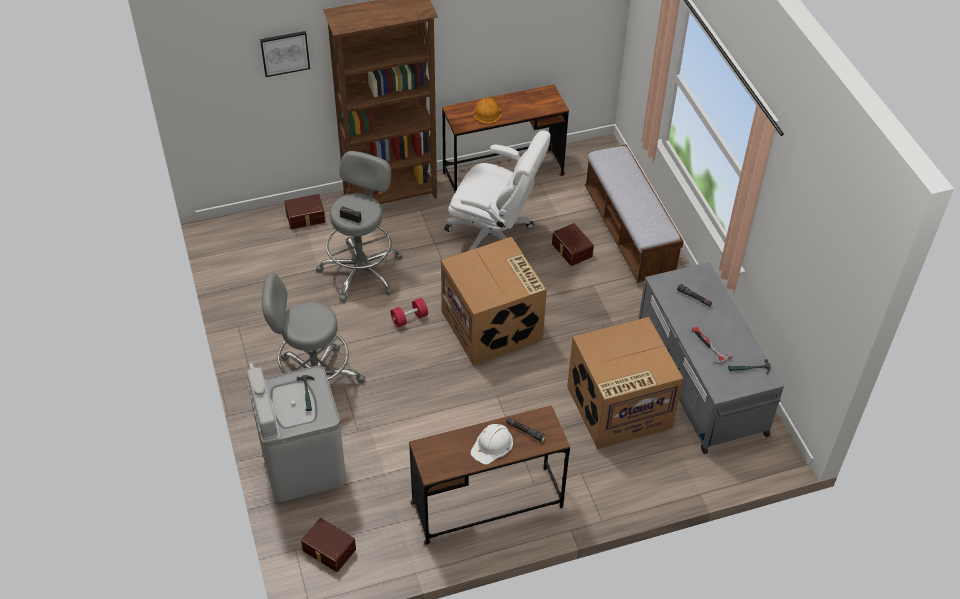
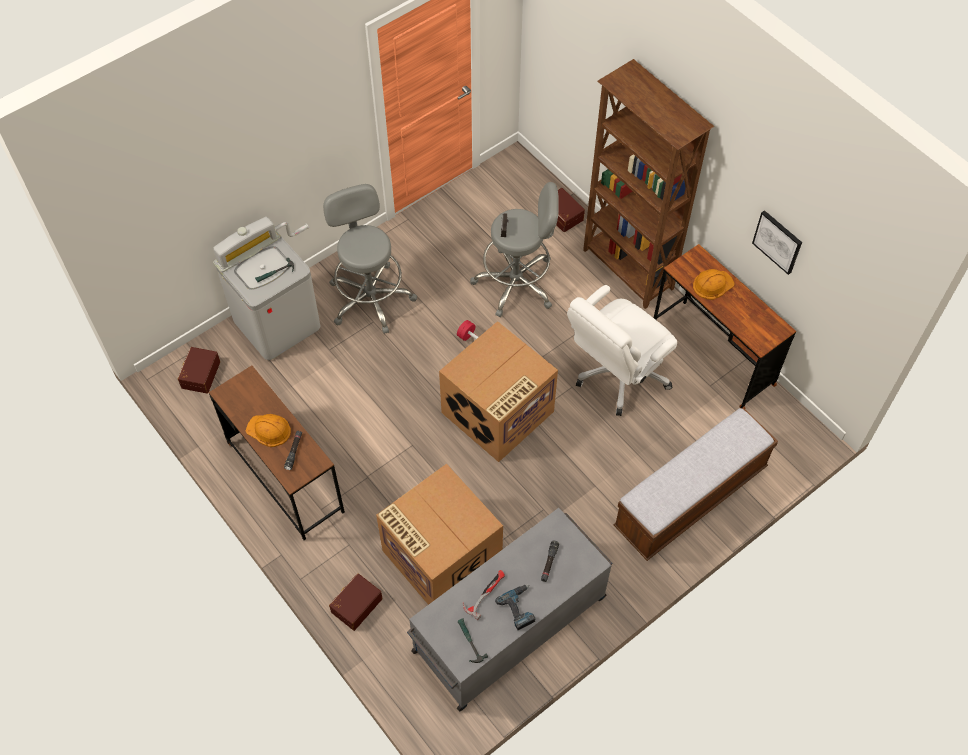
camera: 70 degrees right, 10 degrees up
(285, 53) = (600, 68): picture -> picture (778, 241)
(492, 445) = (269, 430): white hard hat -> orange hard hat
(495, 238) = (616, 377): white office chair -> white office chair turned 45 degrees clockwise
(571, 250) = (634, 451): brown storage box -> brown storage box (355, 604)
(728, 328) = (520, 608): none -> power drill

